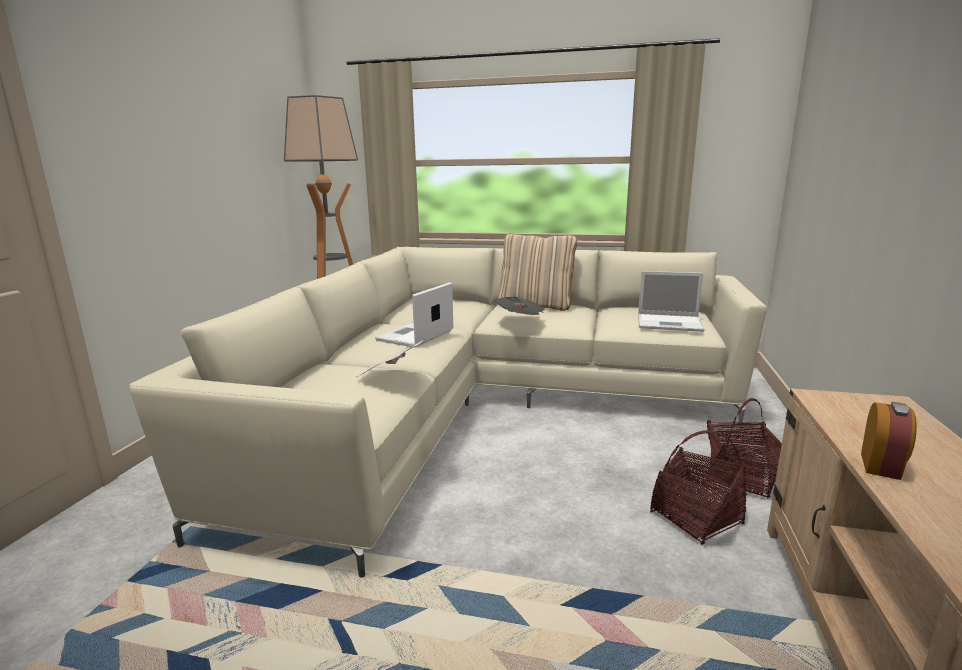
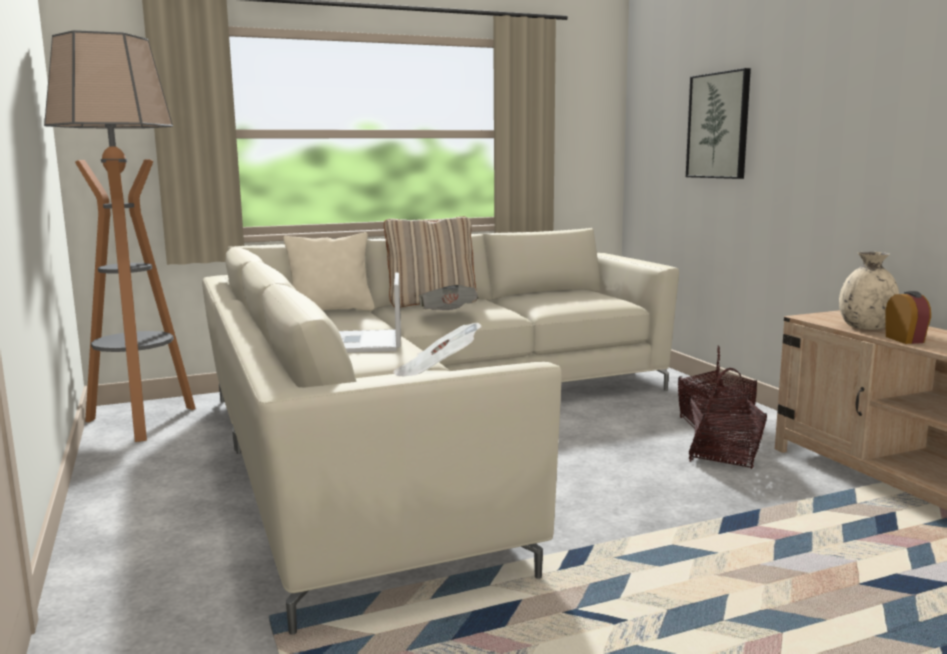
camera: 35 degrees left, 5 degrees down
(455, 302) = (331, 311): none -> beige pillow
(670, 323) = (589, 299): laptop -> none
(847, 150) = (719, 126): none -> picture
(863, 431) = (865, 328): none -> beige vase

